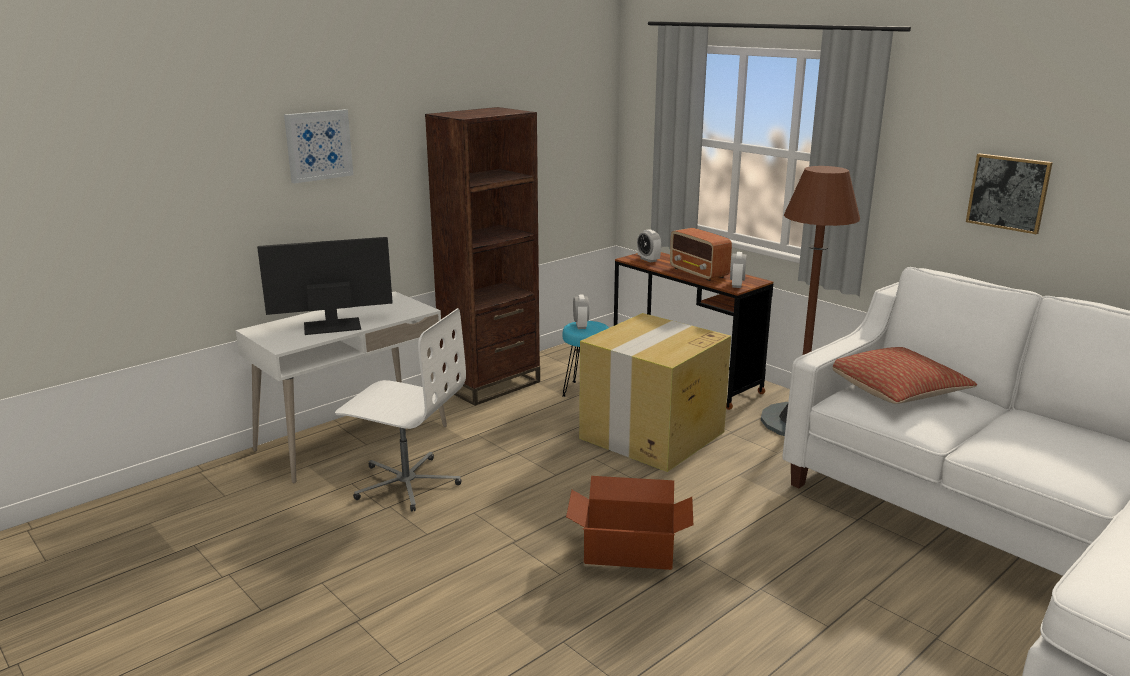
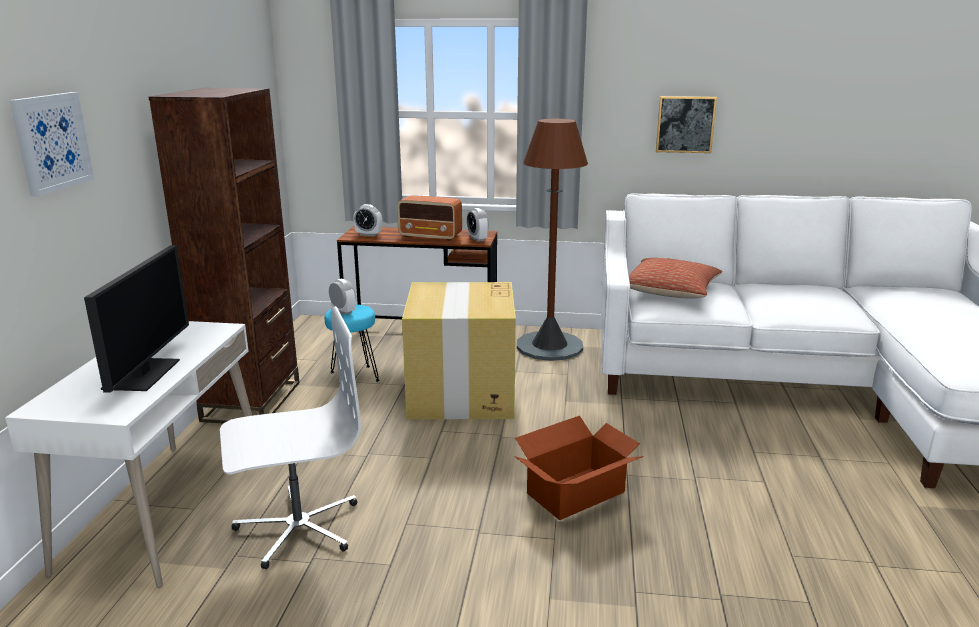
camera: 40 degrees left, 0 degrees up
(331, 326) = (143, 374): monitor -> monitor turned 150 degrees clockwise

